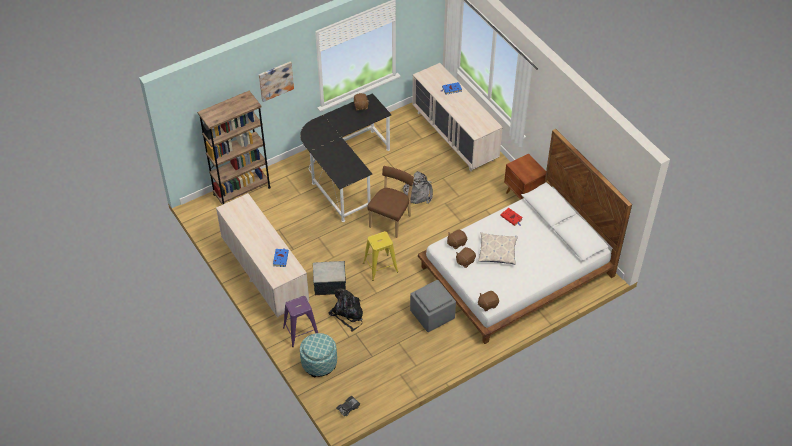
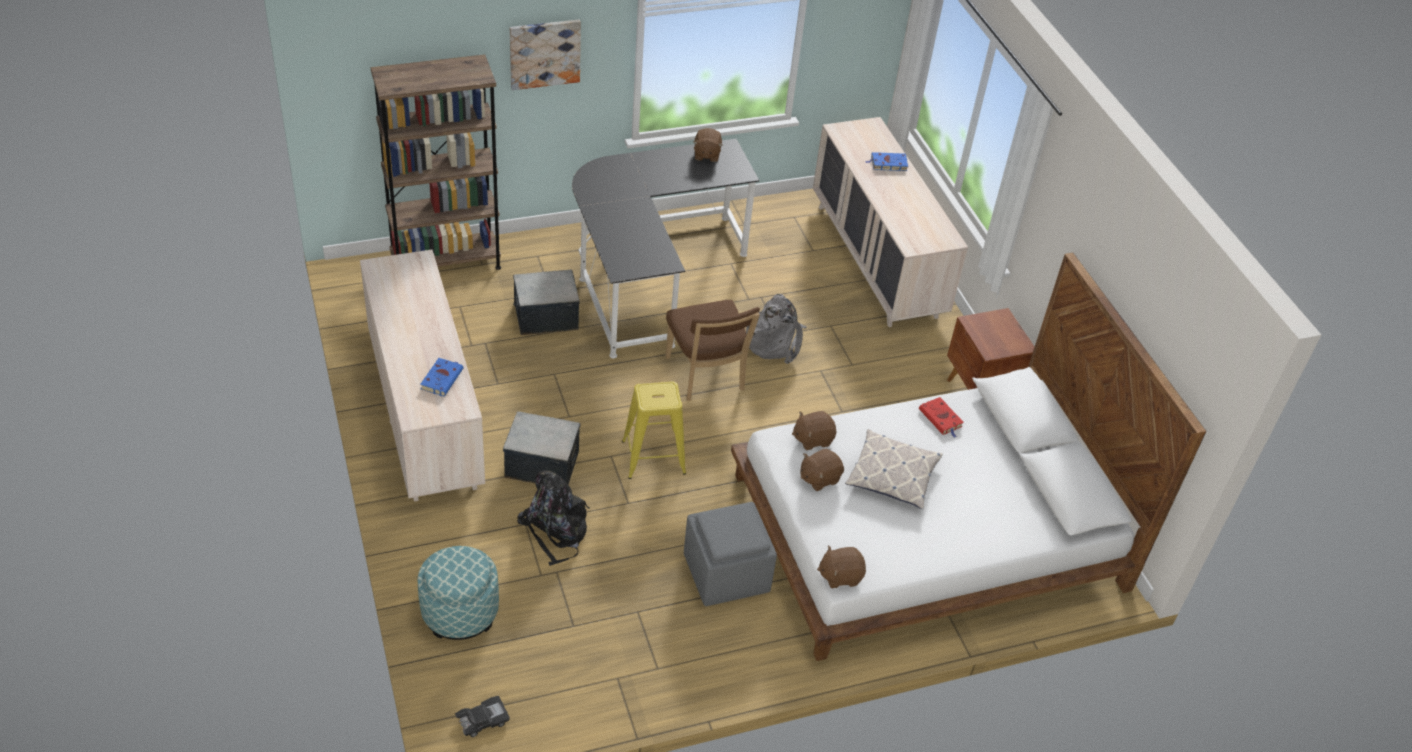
camera: 10 degrees right, 5 degrees down
(301, 332) = (448, 541): purple stool -> none
(303, 208) = (546, 316): none -> storage box
(391, 220) = (706, 377): brown chair -> brown chair turned 120 degrees clockwise

